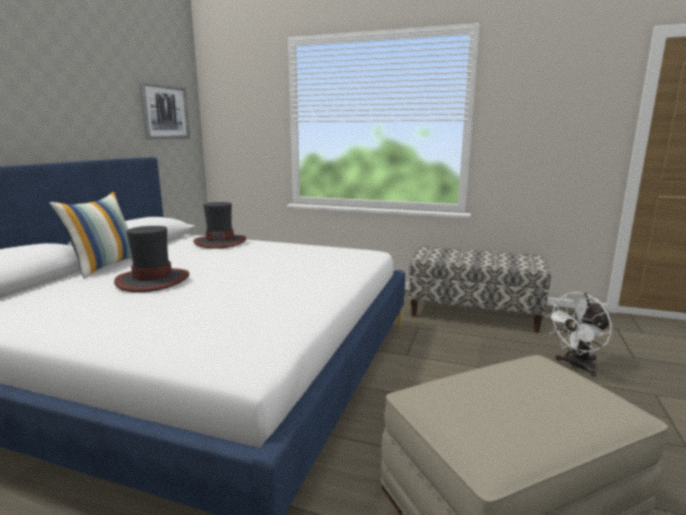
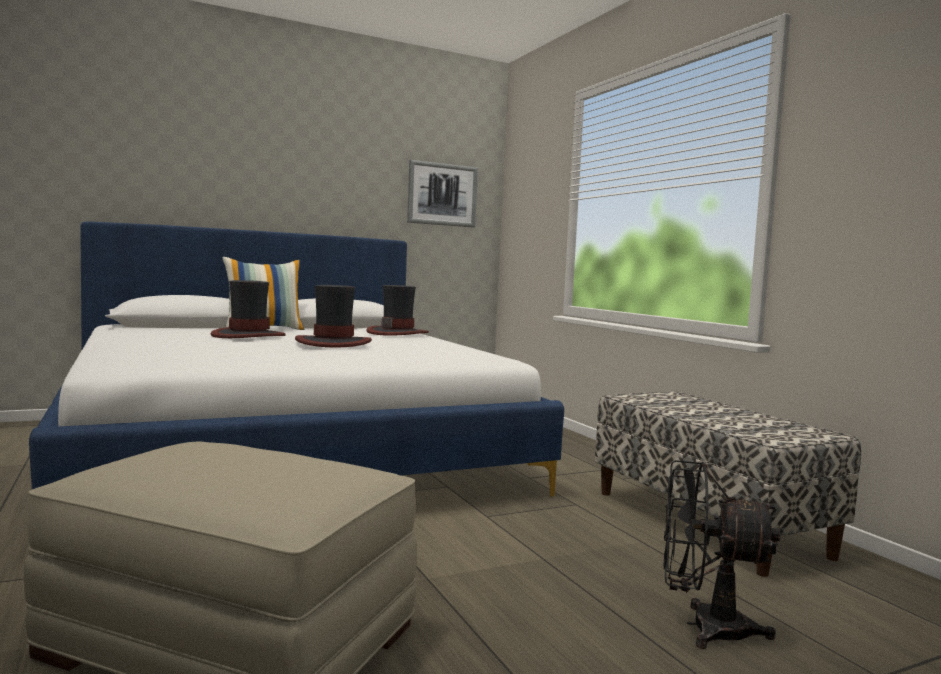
camera: 45 degrees right, 10 degrees down
(247, 268) = (333, 343): none -> hat
(576, 366) = (704, 627): white fan -> black fan

